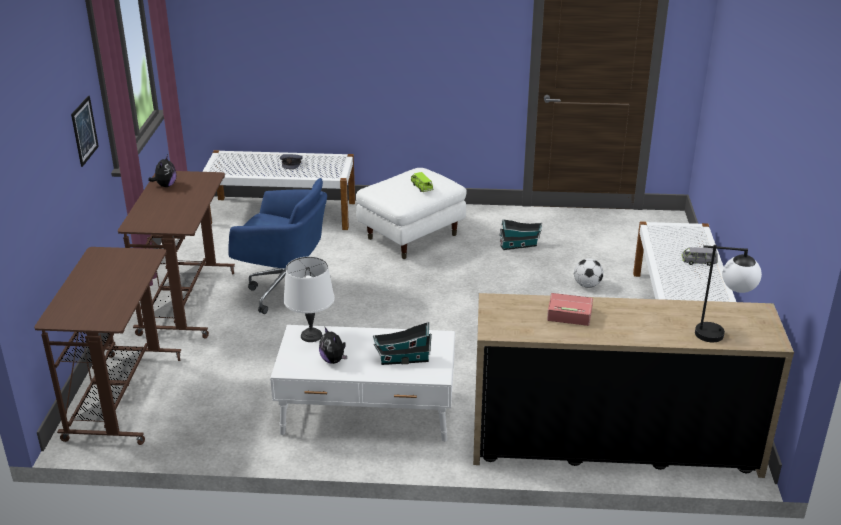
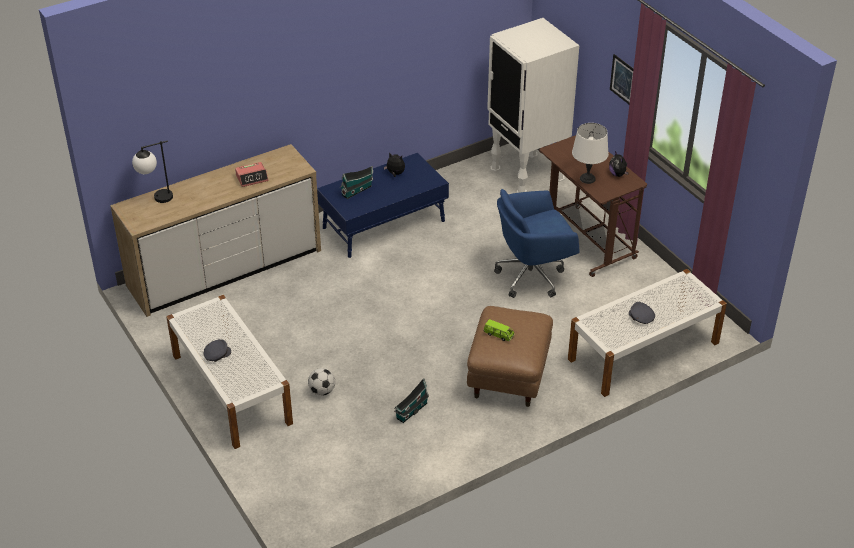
camera: 145 degrees right, 10 degrees up
(124, 397) = (526, 174): brown desk -> white cabinet
(311, 335) = (426, 182): white table lamp -> white table lamp (588, 179)
(368, 412) = (383, 225): white coffee table -> blue coffee table
(411, 237) = (508, 376): white ottoman -> brown ottoman
(698, 262) = (217, 354): grey toy car -> grey cap

